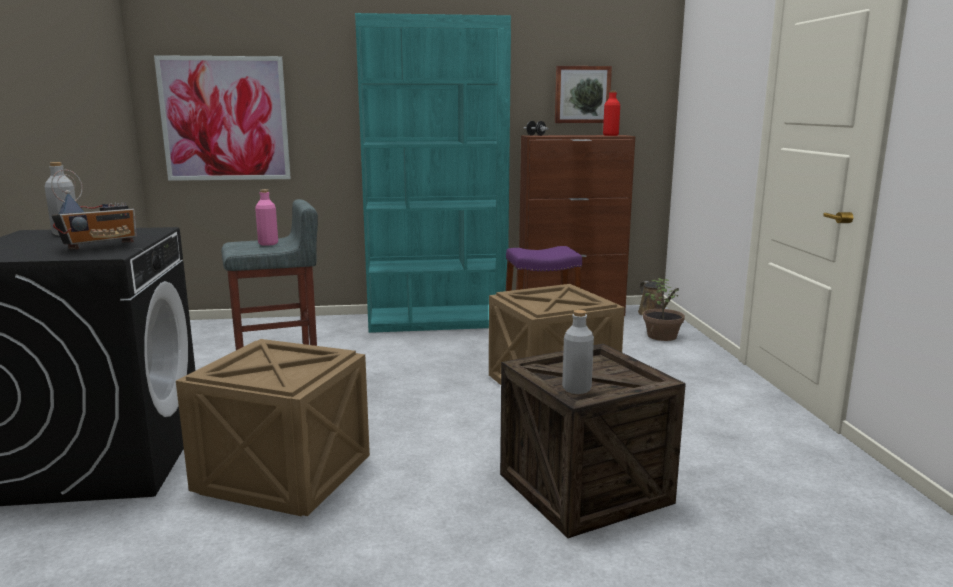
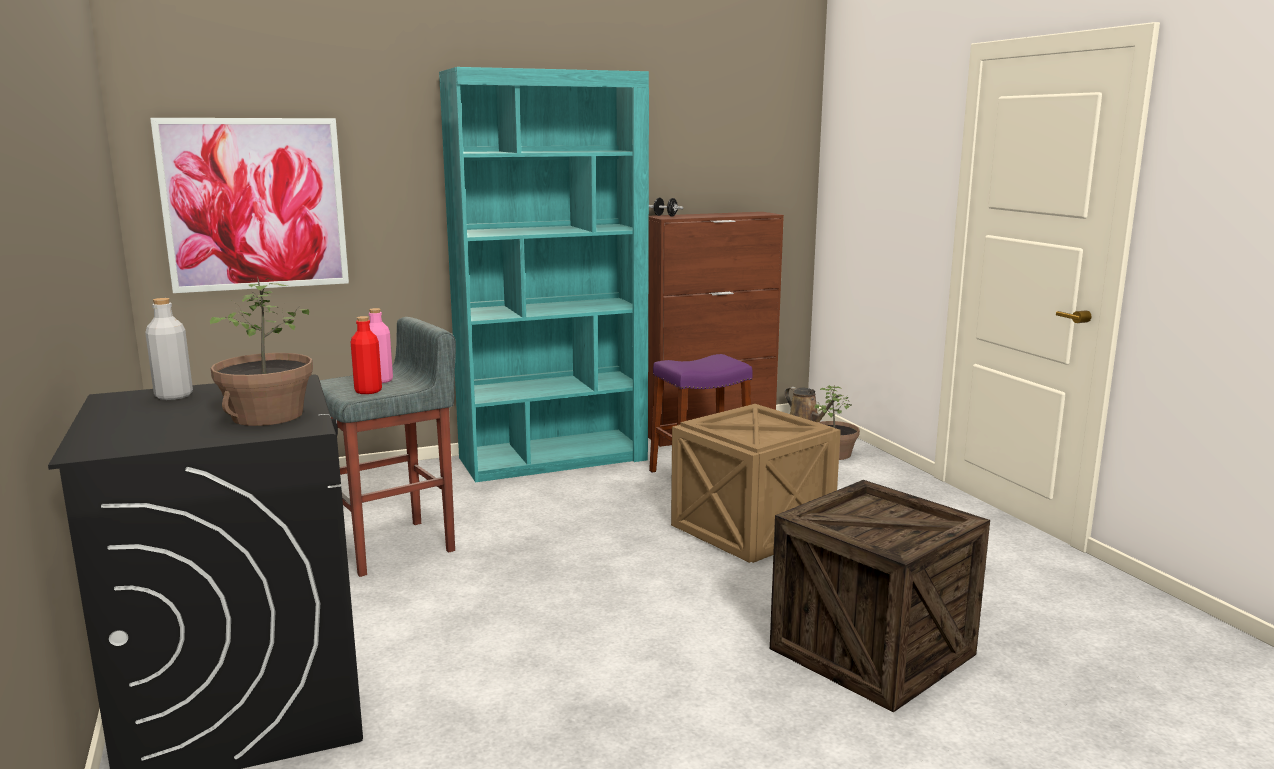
camera: 15 degrees left, 0 degrees up
(100, 247) = (267, 415): radio -> potted plant
(281, 475) = (508, 688): crate -> none
(576, 389) = (880, 539): grey bottle -> none
(582, 94) = (713, 163): picture -> none
(610, 135) = (753, 213): red bottle -> red bottle (368, 391)

